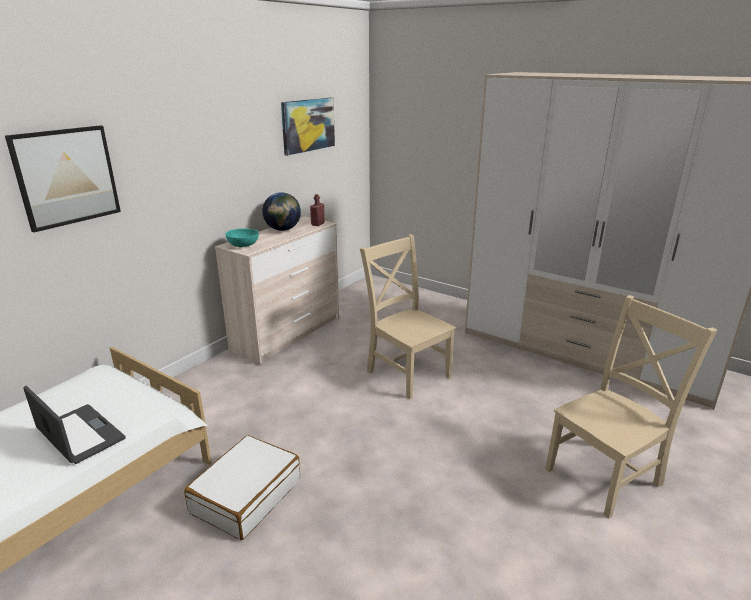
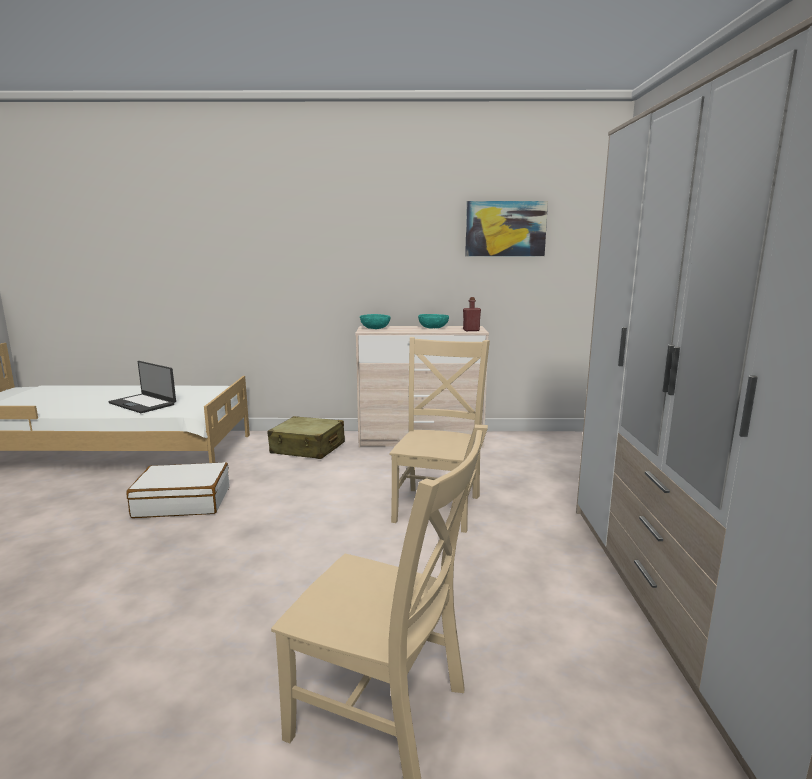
camera: 55 degrees right, 10 degrees down
(67, 177) = (241, 239): picture -> none
(79, 435) = (143, 403): laptop -> laptop turned 120 degrees clockwise
(221, 389) = (308, 448): none -> beige suitcase
(283, 229) = (433, 328): globe -> turquoise bowl

